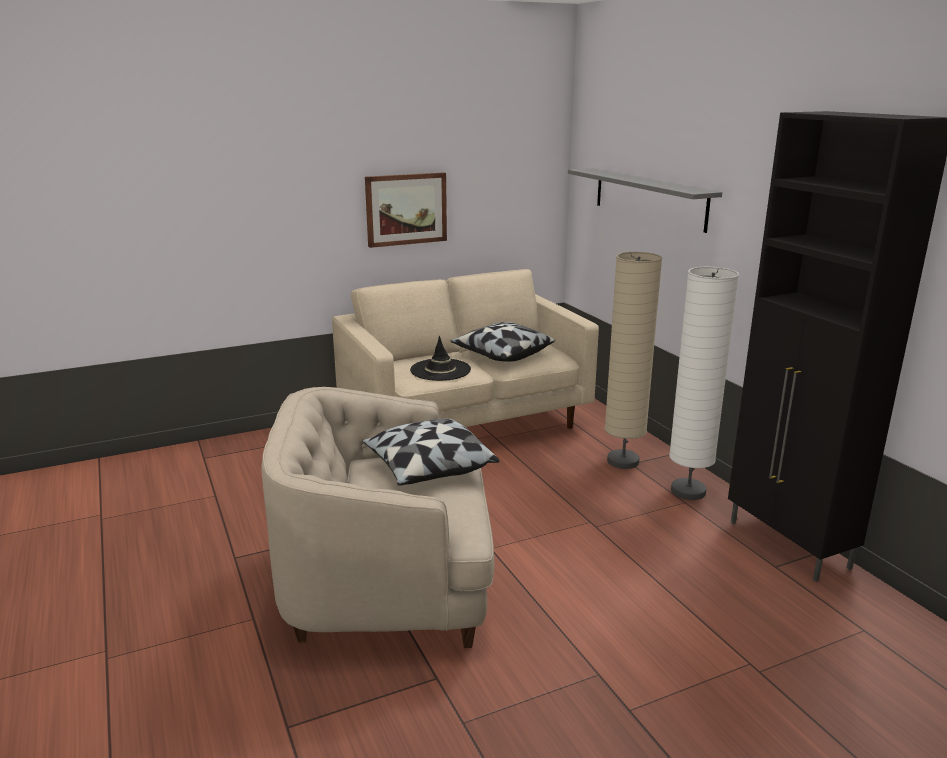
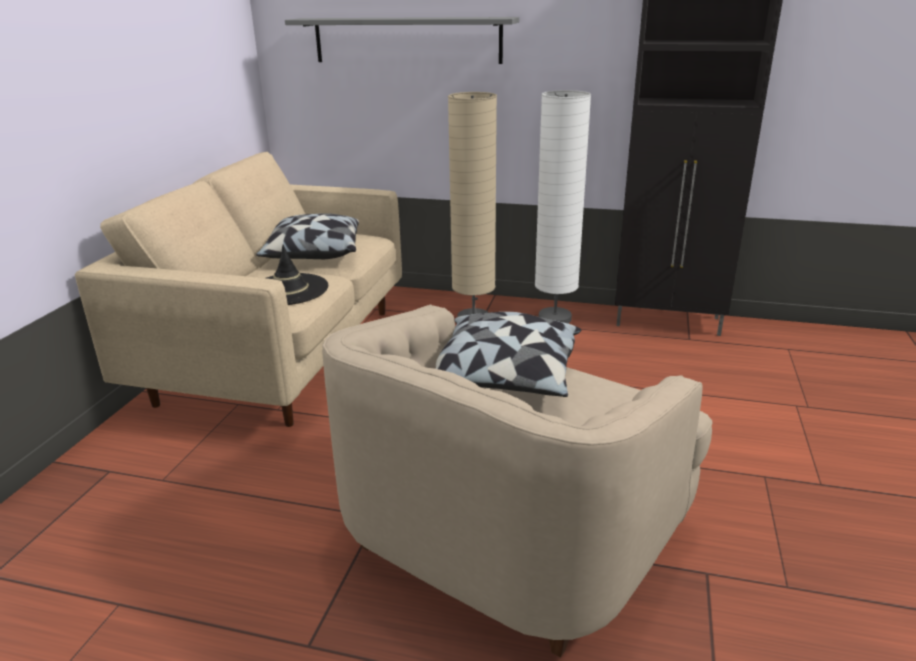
camera: 50 degrees left, 5 degrees up
(406, 209) = (120, 89): picture -> none

